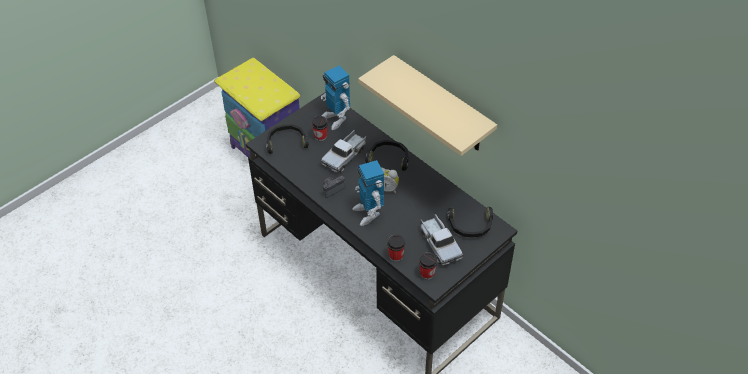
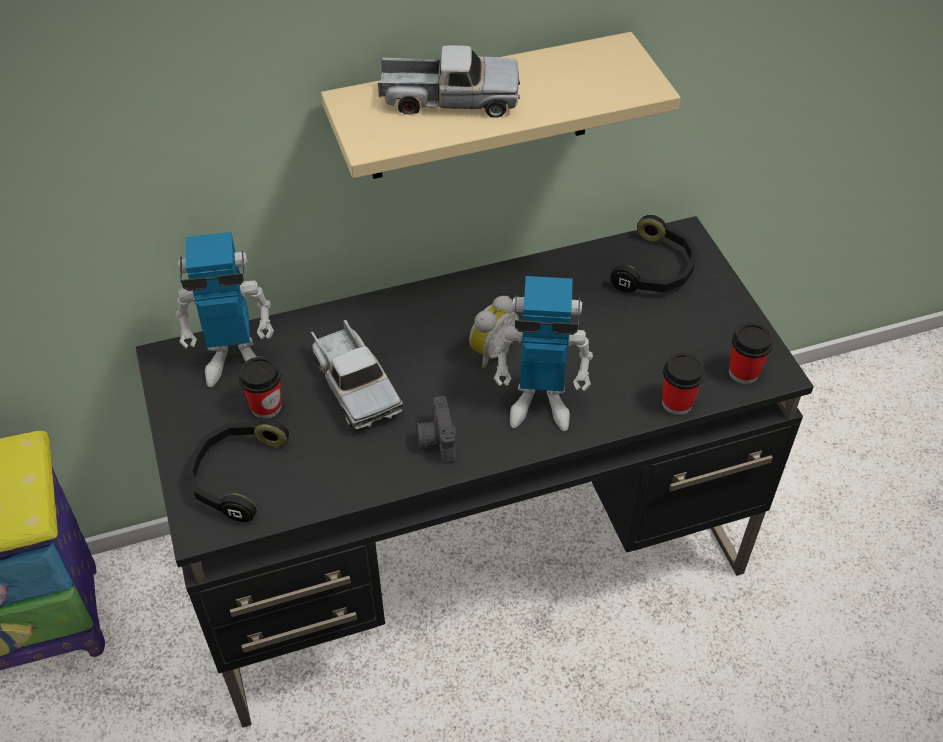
camera: 65 degrees left, 0 degrees up
(389, 158) = (411, 318): black headphones -> none
(439, 244) = (679, 327): toy truck -> toy truck (449, 99)

